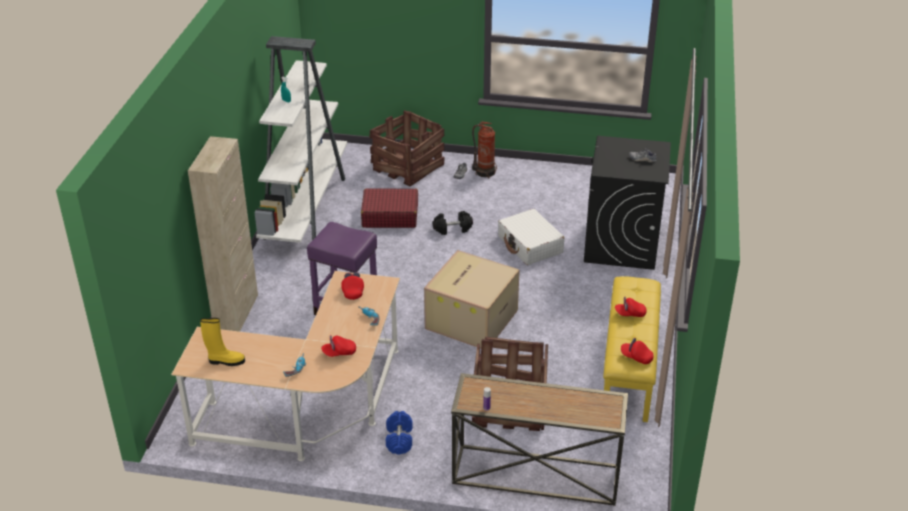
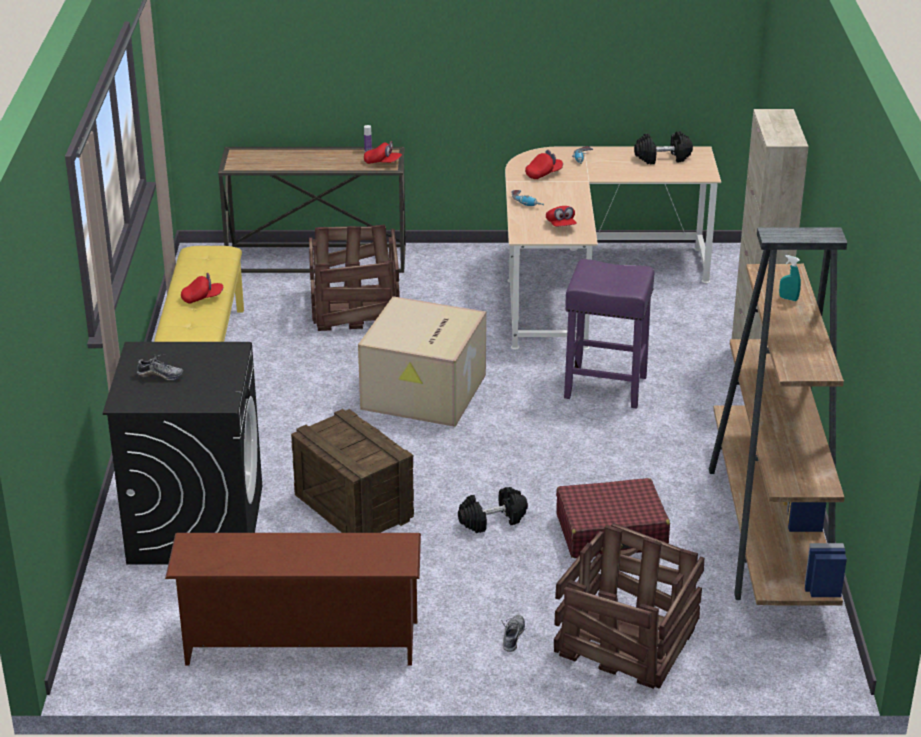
camera: 170 degrees right, 5 degrees down
(225, 361) = (662, 158): yellow boot -> black dumbbell
(305, 206) = (769, 534): white bookcase -> brown bookcase
(399, 439) = (474, 271): blue dumbbell -> none
(484, 172) = (465, 648): fire extinguisher -> none
(530, 245) = (353, 506): white suitcase -> crate
(564, 181) = (300, 644): none -> brown shoe rack
(636, 357) = (200, 257): red cap -> red cap (382, 162)

